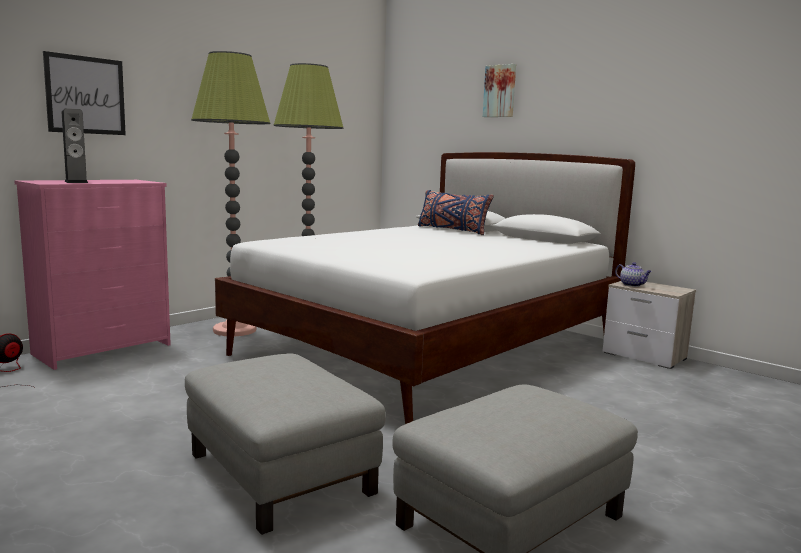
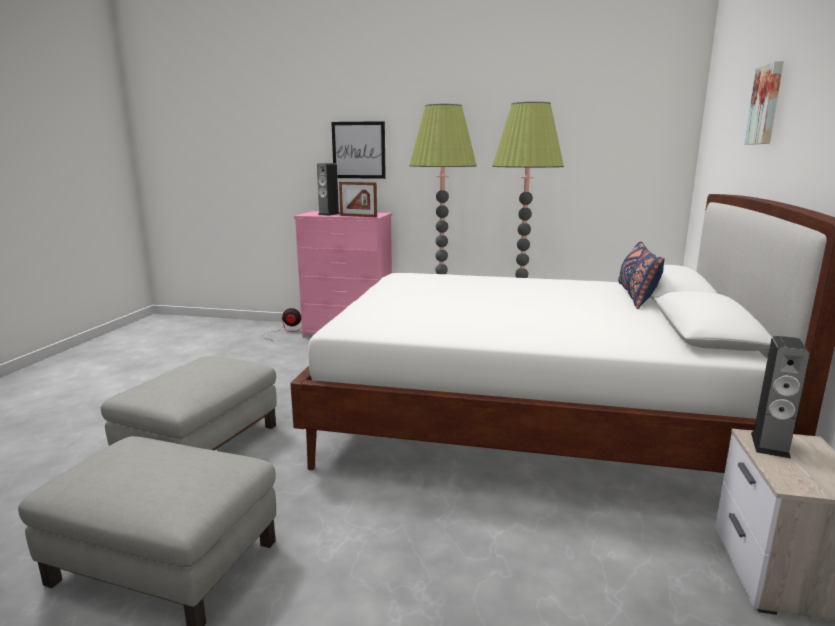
camera: 60 degrees right, 5 degrees up
(132, 182) = (358, 216): none -> picture frame
(632, 285) = (770, 445): teapot -> speaker

